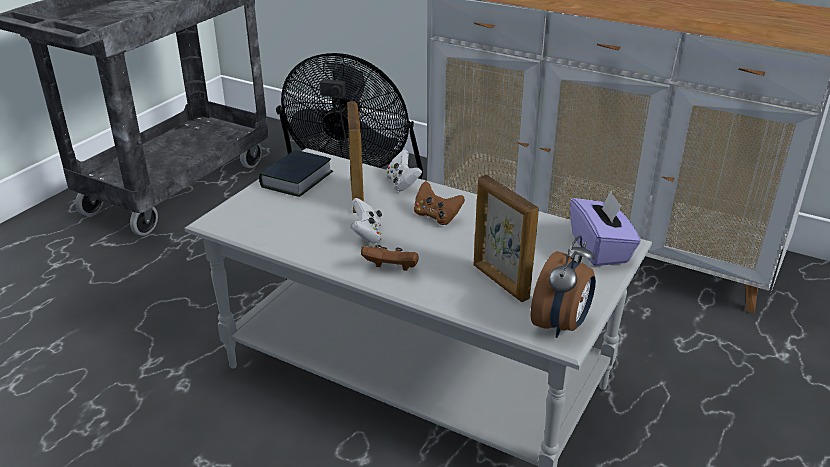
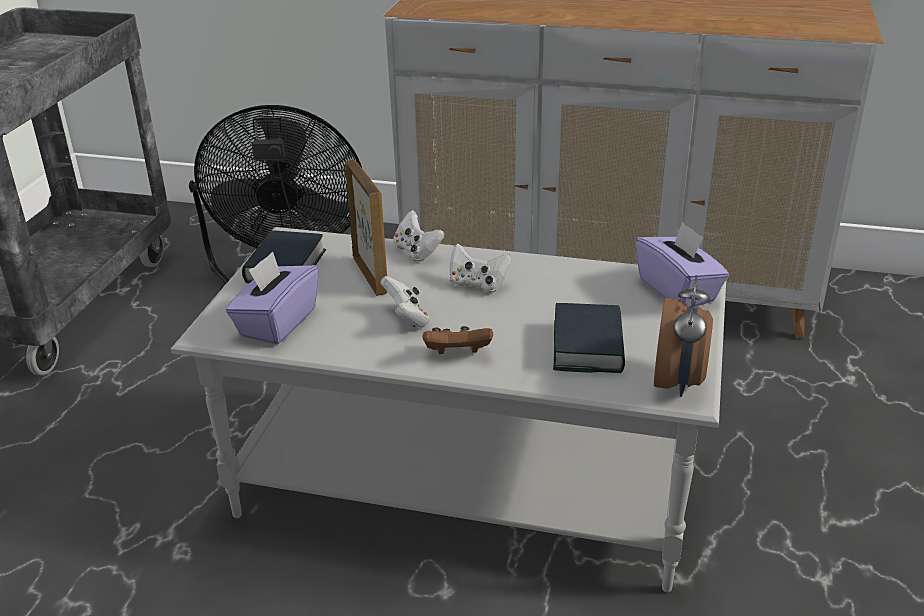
camera: 15 degrees left, 0 degrees up
(268, 221) = (277, 323): none -> purple tissue box
(436, 216) = (477, 284): brown game controller -> white game controller
(500, 282) = (588, 346): picture frame -> book

